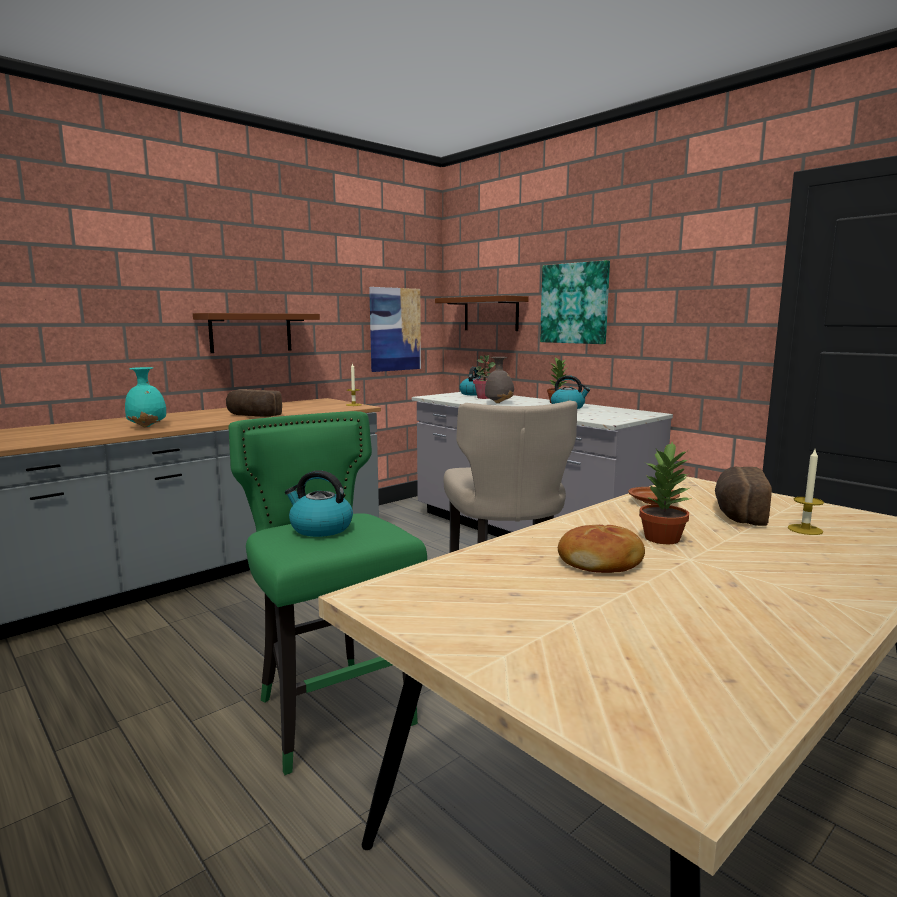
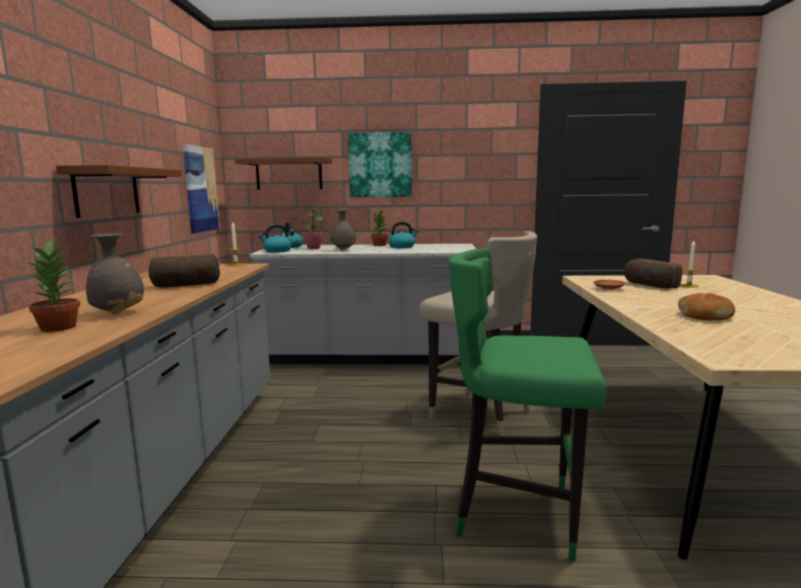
camera: 45 degrees left, 0 degrees up
(148, 427) = (119, 313): turquoise vase -> grey vase
(320, 528) = (531, 348): kettle -> kettle (277, 251)
(663, 538) = (676, 301): potted plant -> potted plant (59, 327)

